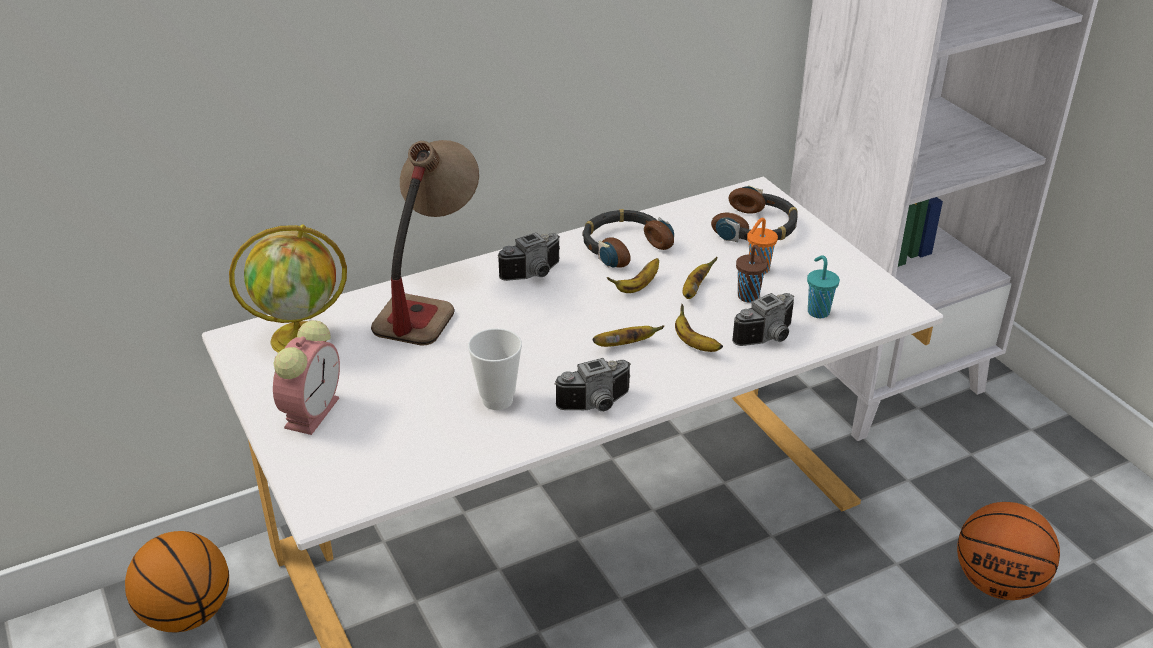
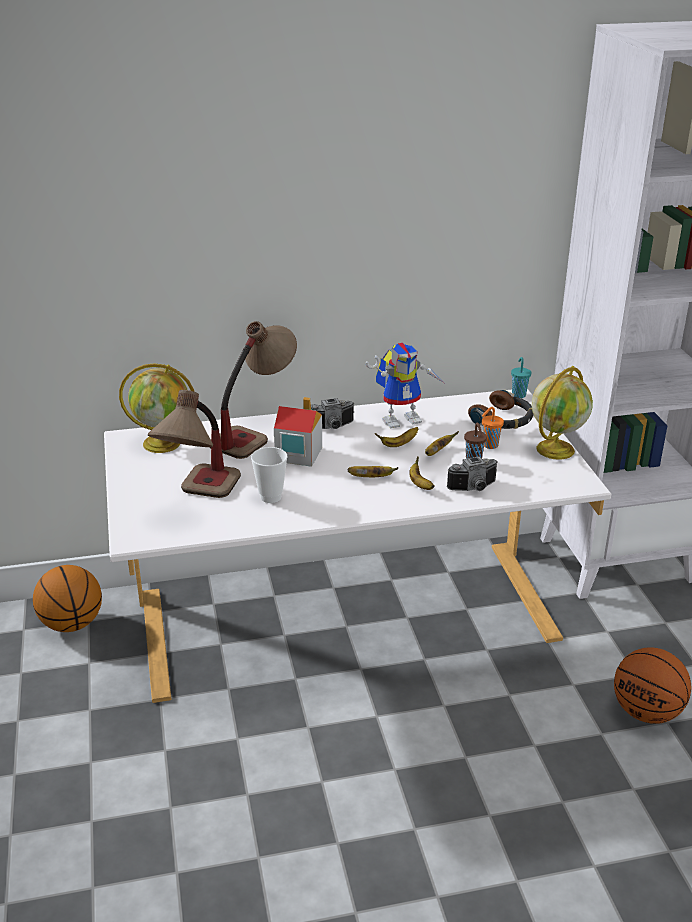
camera: 15 degrees right, 5 degrees down
(312, 411) = (151, 485): alarm clock -> none
(397, 422) = (201, 499): none -> table lamp
(505, 324) = (298, 454): none -> toy house
(597, 405) = (334, 510): camera -> none
(624, 246) = (402, 418): headphones -> toy robot
(817, 311) = (518, 477): turquoise cup -> turquoise cup (518, 395)
(844, 261) = (555, 449): none -> globe

